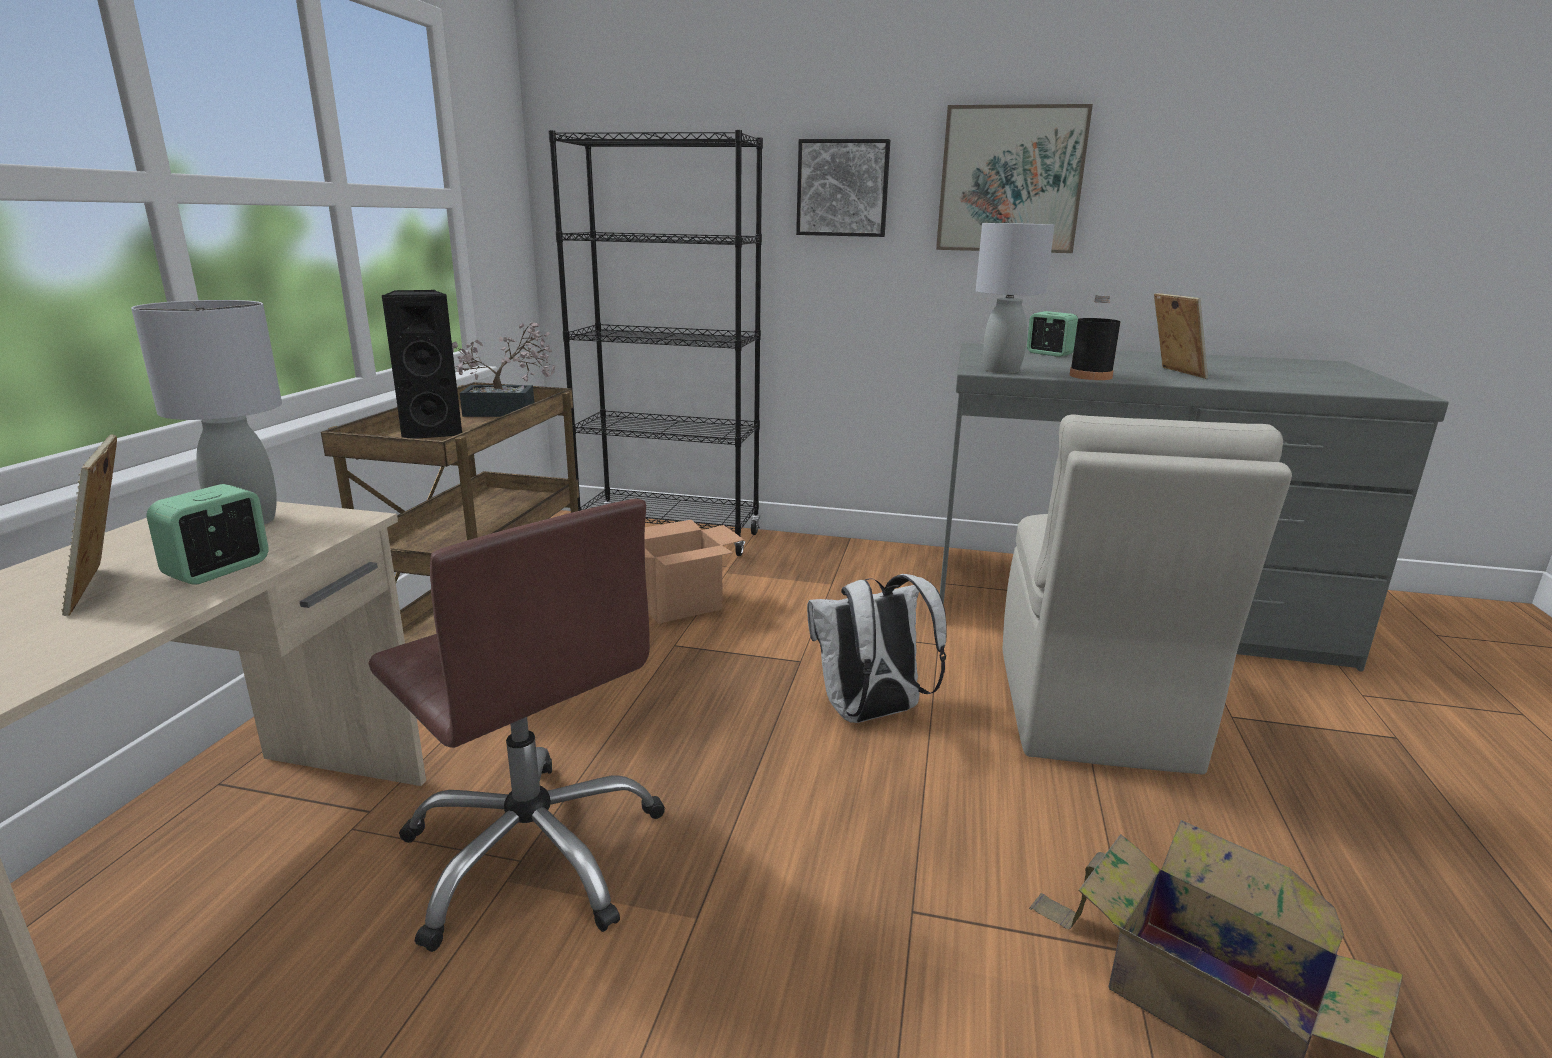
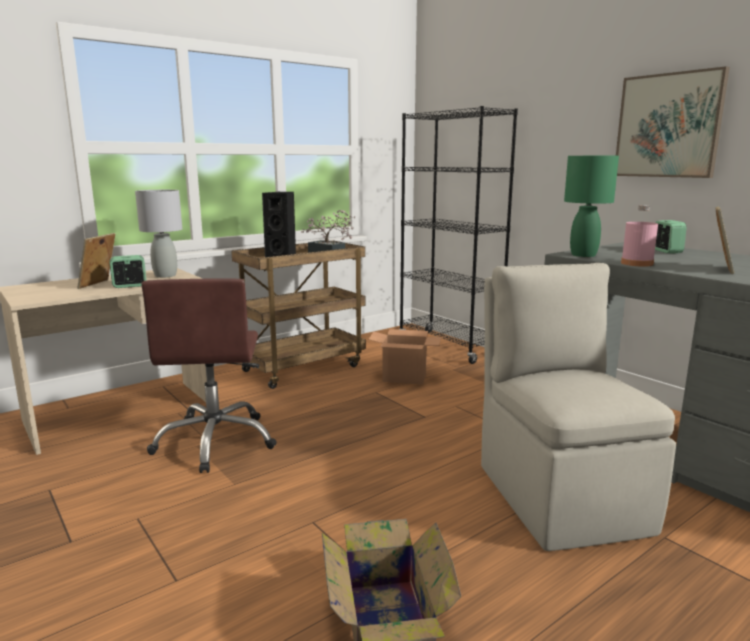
camera: 40 degrees right, 5 degrees down
(843, 188) = (562, 137): picture -> none
(870, 714) = (422, 449): white backpack -> none
(1001, 370) = (583, 255): grey table lamp -> green table lamp
(1090, 376) = (637, 263): black bottle -> pink bottle
(1092, 710) = (559, 495): beige chair -> beige chair turned 120 degrees clockwise

